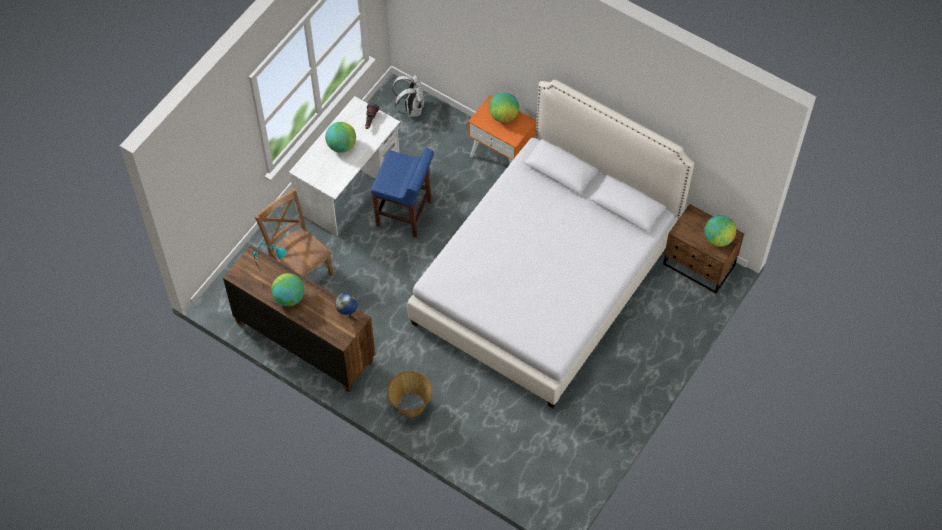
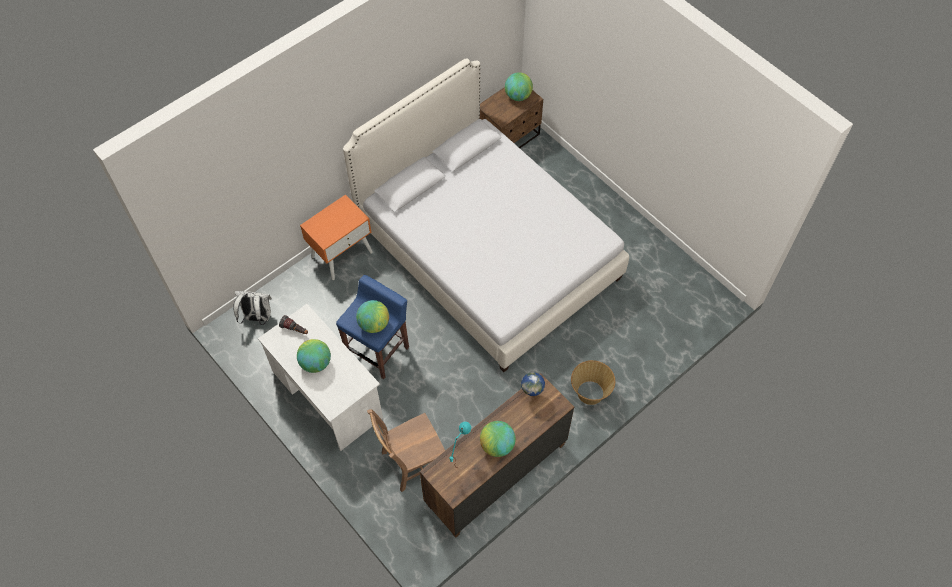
camera: 75 degrees left, 0 degrees up
(503, 116) = (329, 219): globe -> globe (374, 324)

